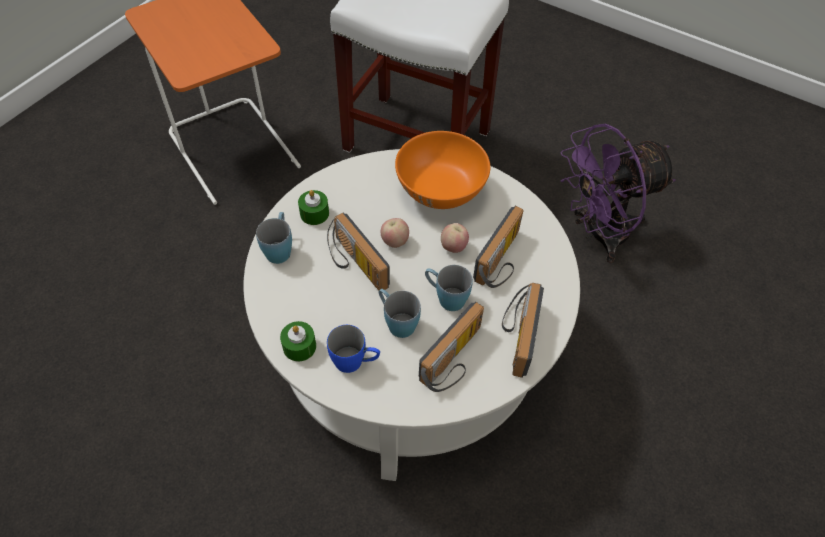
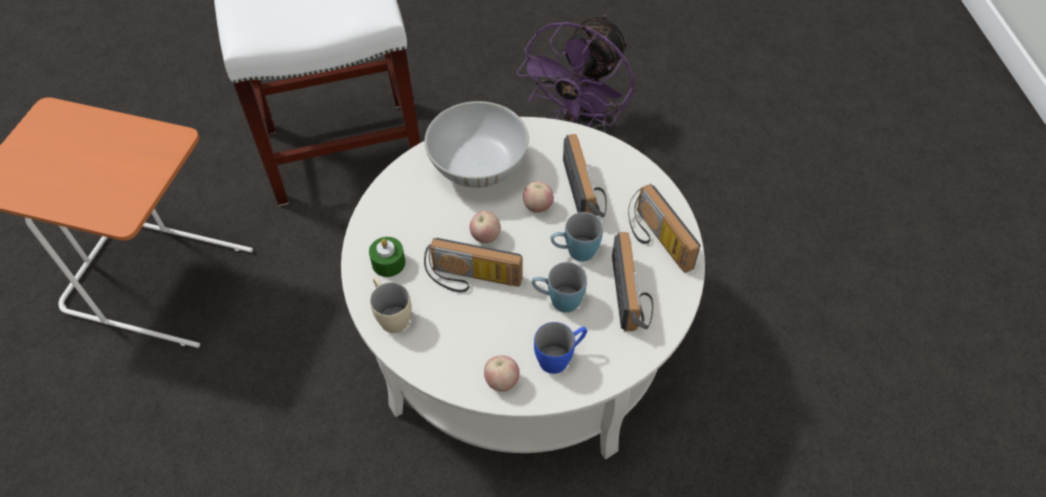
camera: 40 degrees left, 0 degrees up
(279, 248) = (391, 315): blue mug -> beige mug
(299, 346) = (502, 381): green candle -> apple
(441, 192) = (478, 168): orange bowl -> white bowl

